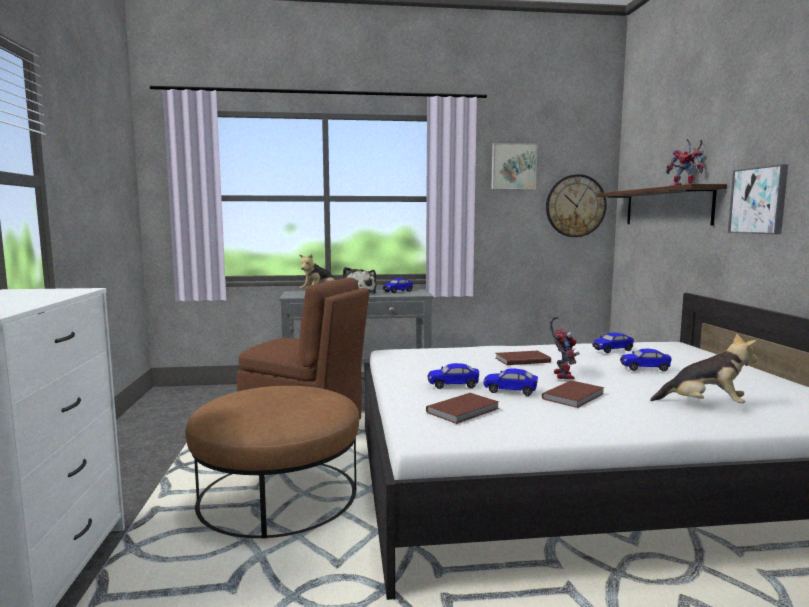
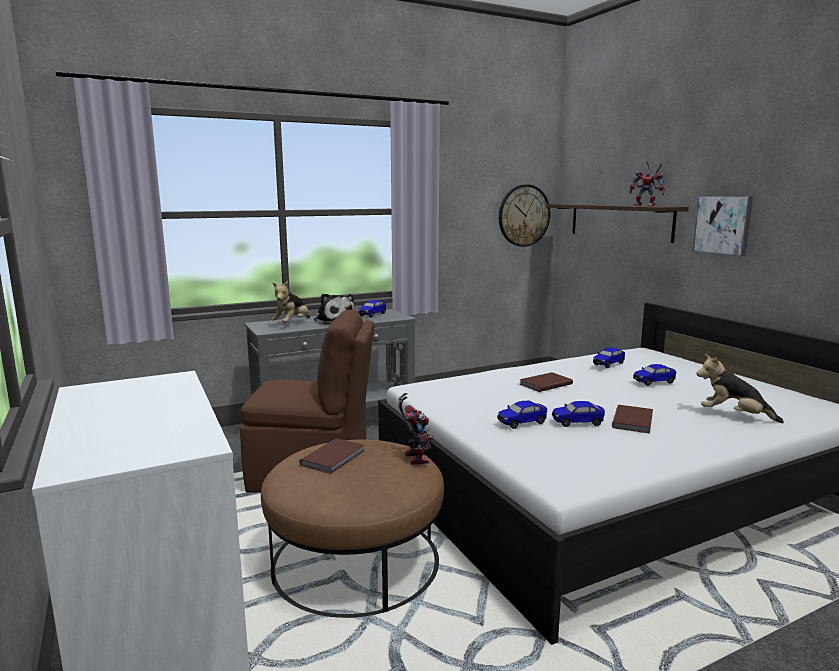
camera: 20 degrees left, 5 degrees up
(464, 410) = (567, 451): brown book -> brown book (335, 458)
(513, 166) = (469, 176): picture -> none
(561, 375) = (598, 398): toy robot -> toy robot (413, 457)
(704, 405) = (733, 416): plush toy -> plush toy turned 150 degrees counterclockwise

